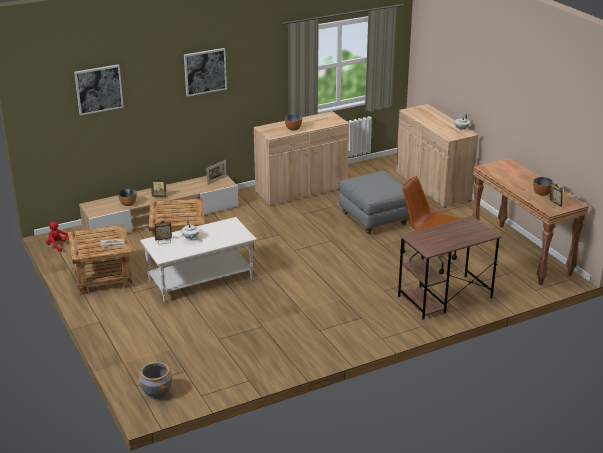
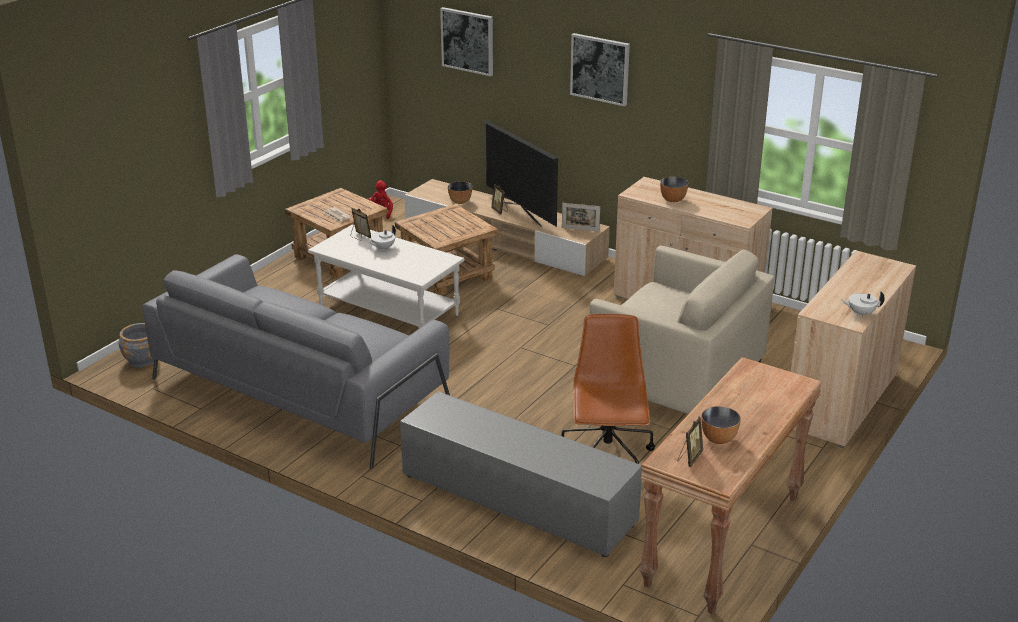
camera: 60 degrees right, 0 degrees up
(172, 191) = (521, 214): none -> television
(266, 337) = (299, 391): none -> grey sofa
(375, 219) = (675, 381): grey ottoman -> beige armchair
(444, 297) = (516, 499): brown desk -> grey tv stand

